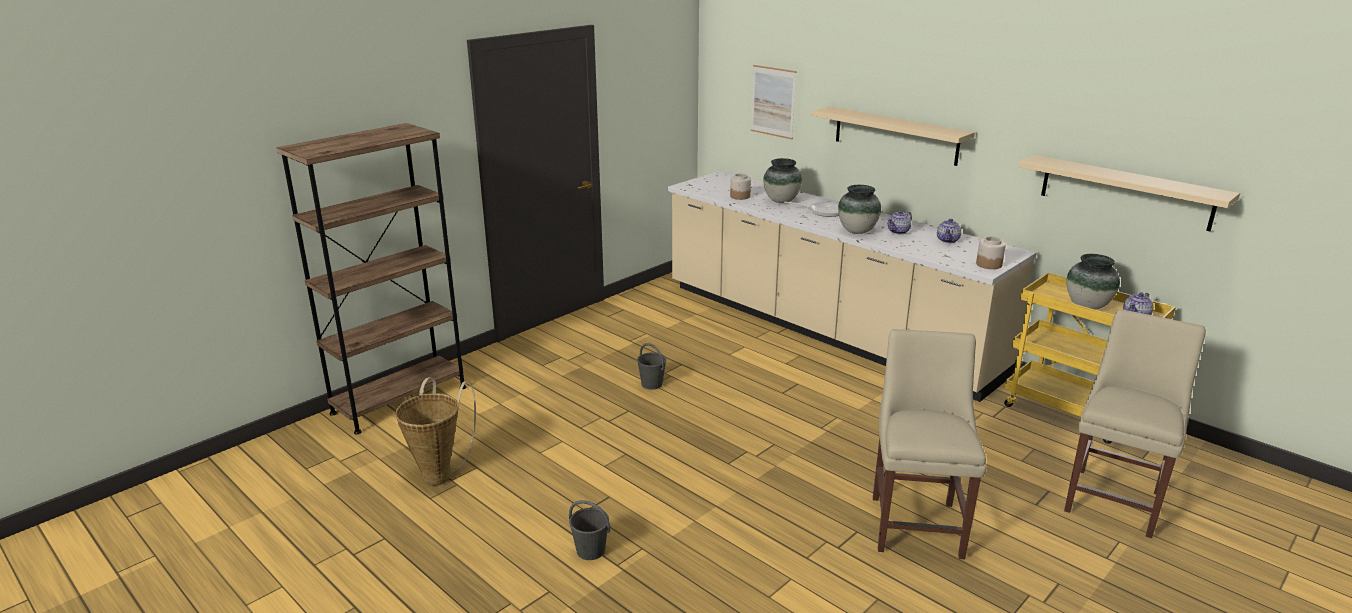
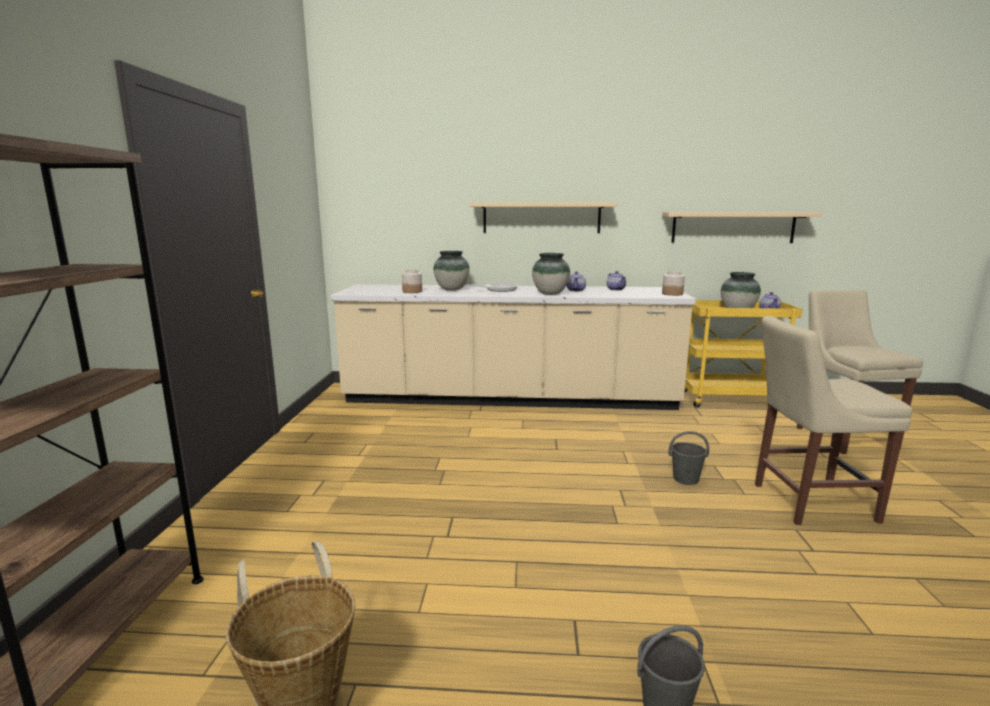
camera: 40 degrees left, 10 degrees down
(652, 384) = (438, 484): grey bucket -> grey bucket (686, 479)
(773, 101) = (411, 207): picture -> none
(916, 523) = (808, 502): beige chair -> beige chair turned 60 degrees counterclockwise

